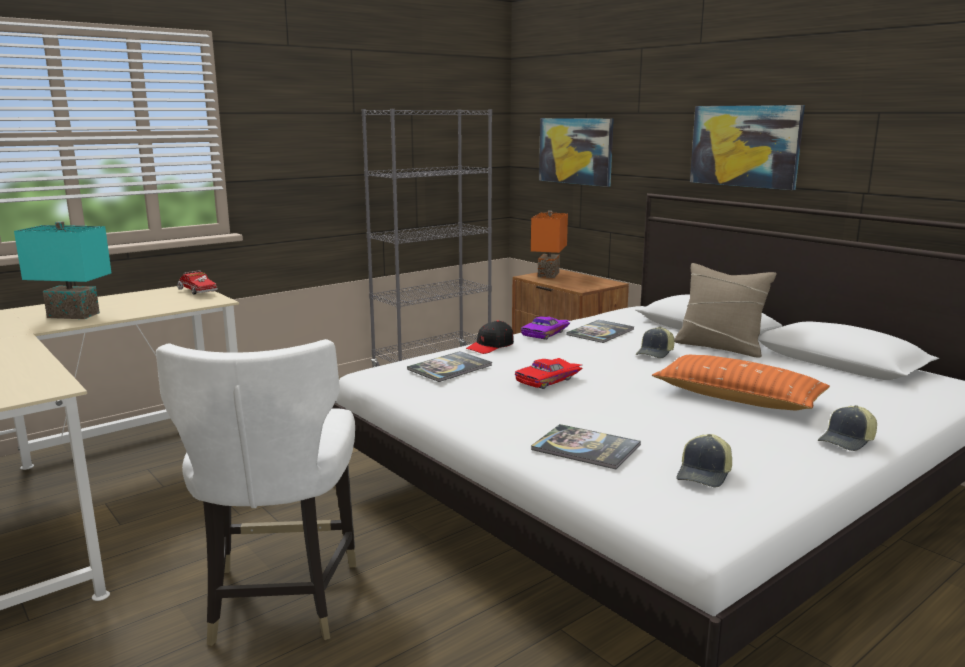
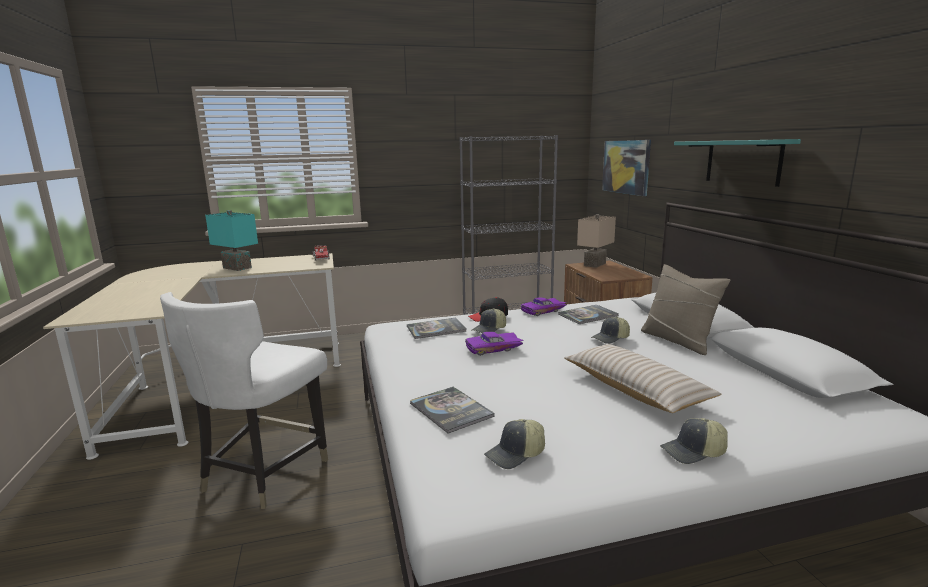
camera: 25 degrees right, 0 degrees up
(516, 360) = (489, 330): none -> cap
(550, 275) = (595, 265): orange table lamp -> beige table lamp
(550, 380) = (494, 349): red toy car -> purple toy car
(737, 398) = (635, 390): orange pillow -> beige pillow
(745, 146) = (742, 162): picture -> turquoise shelf

